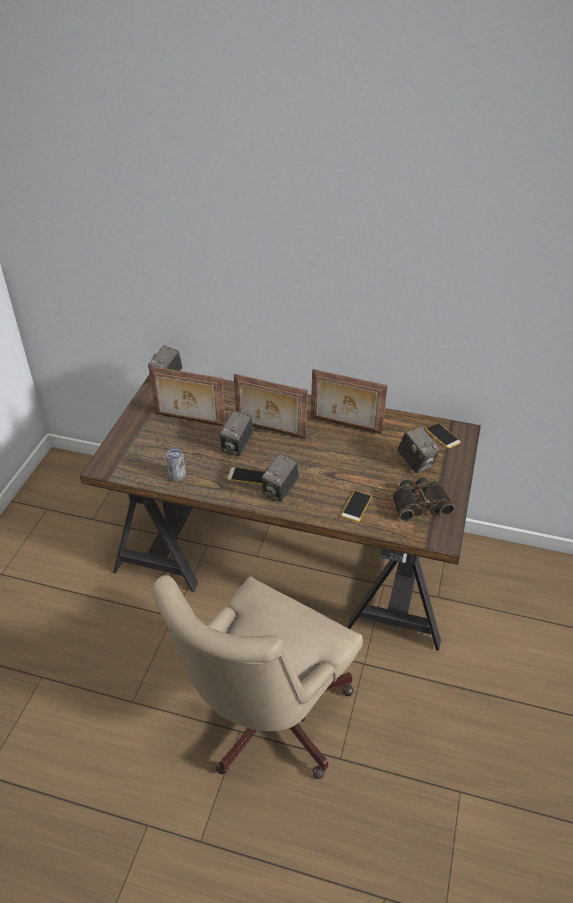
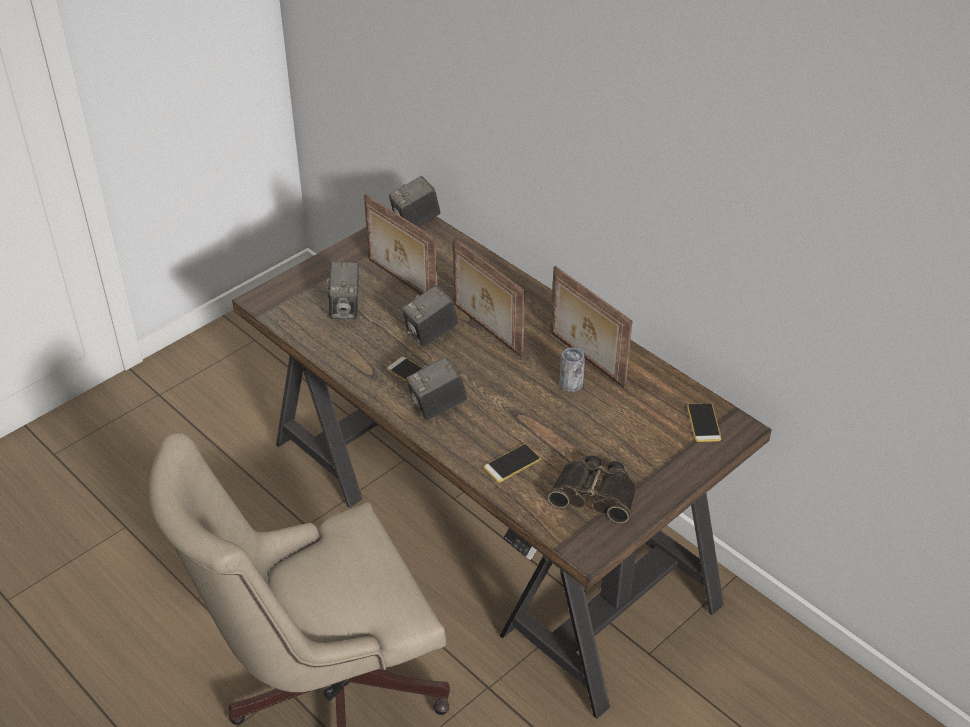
camera: 30 degrees right, 0 degrees up
(177, 475) = (334, 342): can -> can (571, 385)
(416, 462) = (636, 442): camera -> camera (345, 308)

